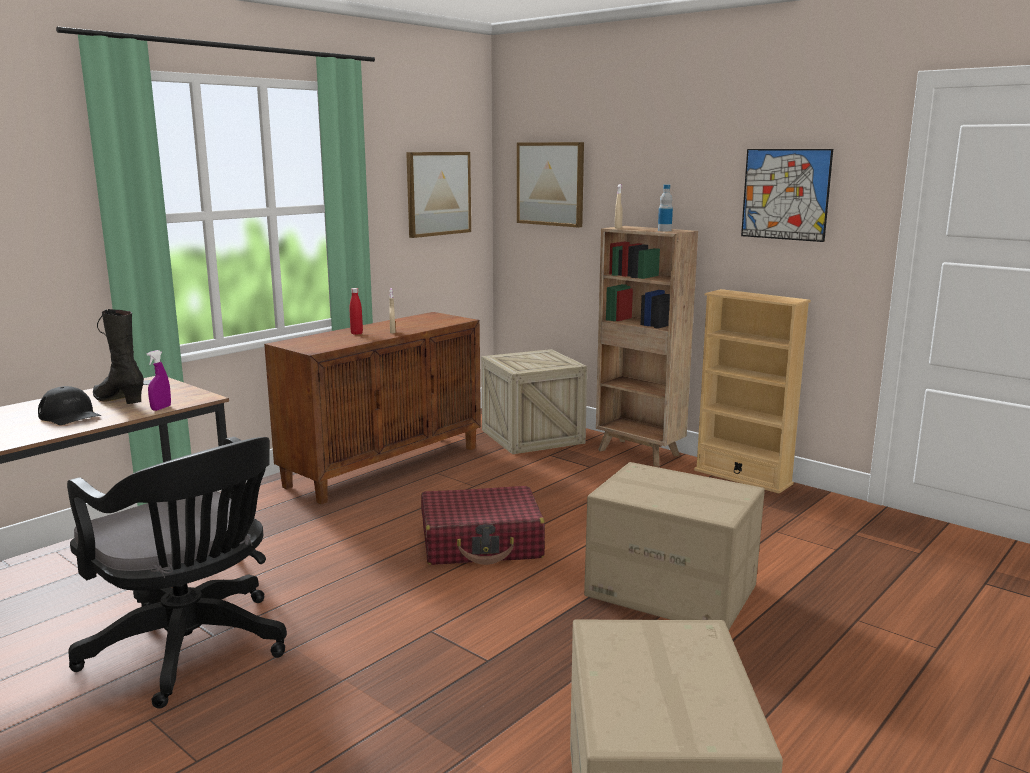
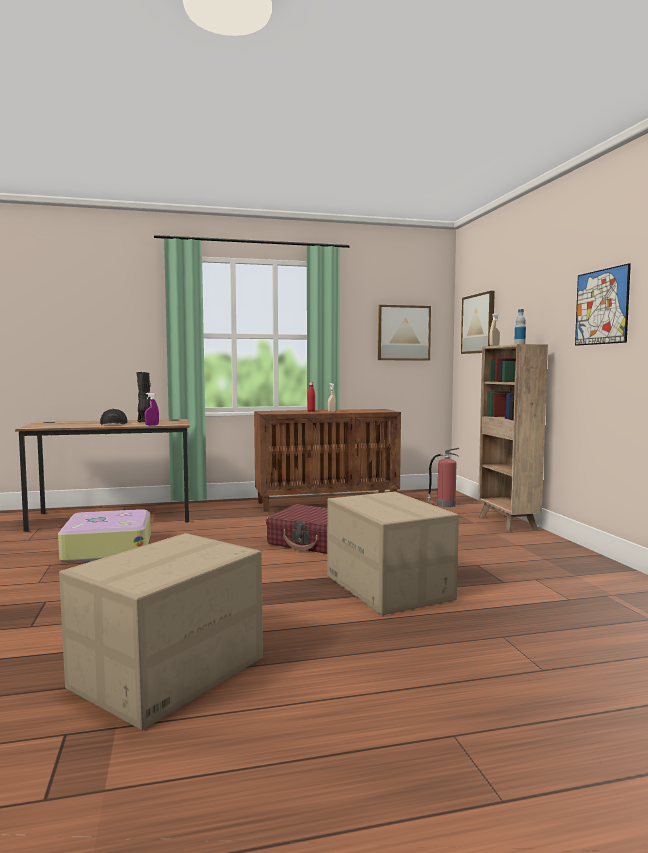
camera: 35 degrees right, 10 degrees down
(192, 650) = (107, 548): black office chair -> suitcase
(532, 436) = (445, 505): crate -> fire extinguisher
(742, 477) = (568, 548): beige bookcase -> none

